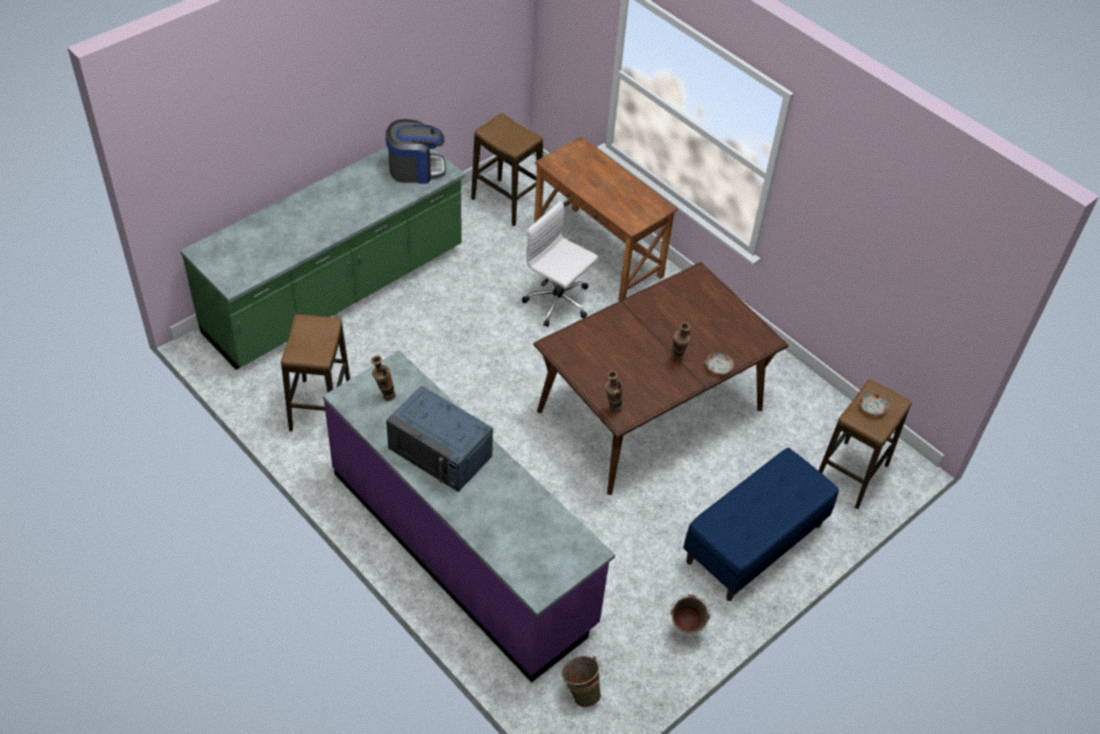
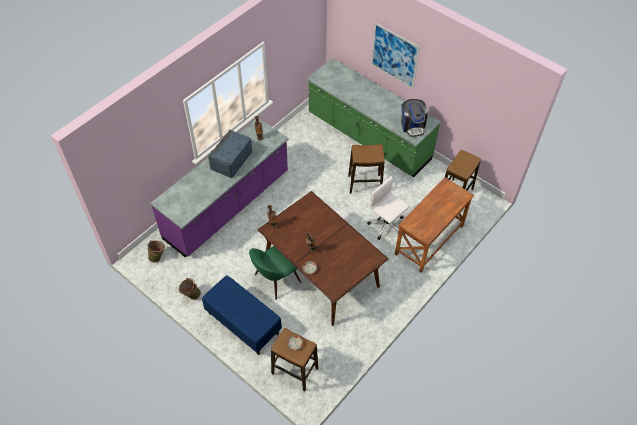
camera: 85 degrees right, 5 degrees up
(299, 109) = (394, 55): none -> picture
(320, 407) = (297, 144): stool -> stool (365, 184)
(558, 303) = (386, 226): white office chair -> white office chair turned 75 degrees counterclockwise
(659, 481) = (276, 279): none -> green chair

